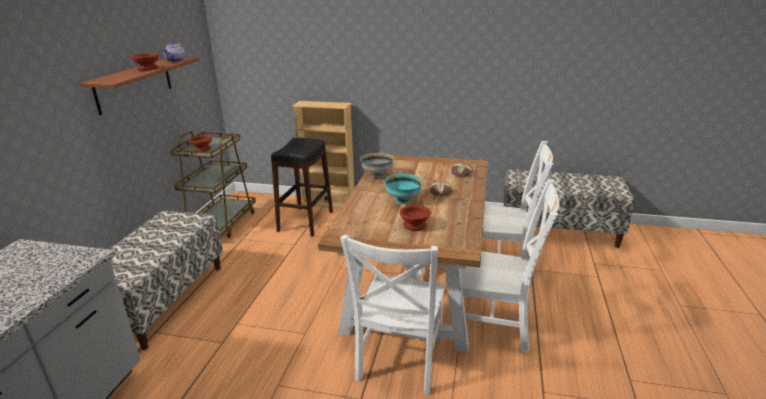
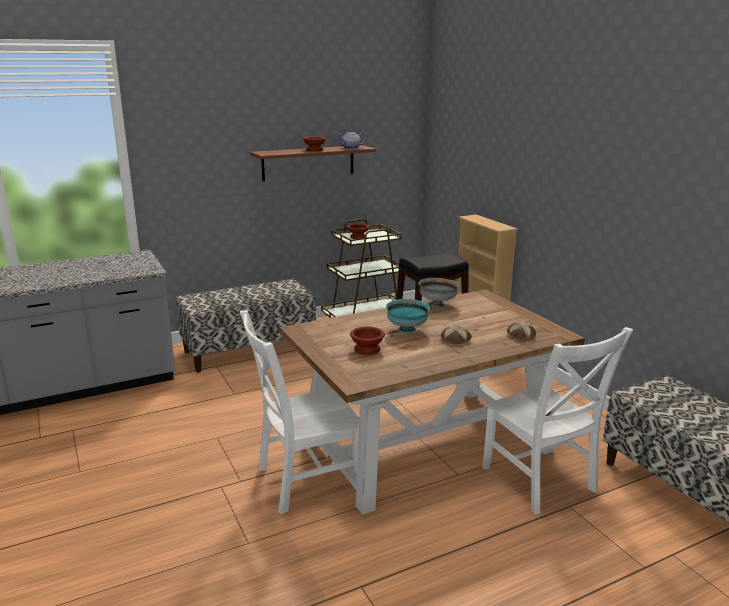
camera: 50 degrees right, 5 degrees down
(496, 325) = (427, 517): white chair -> none

